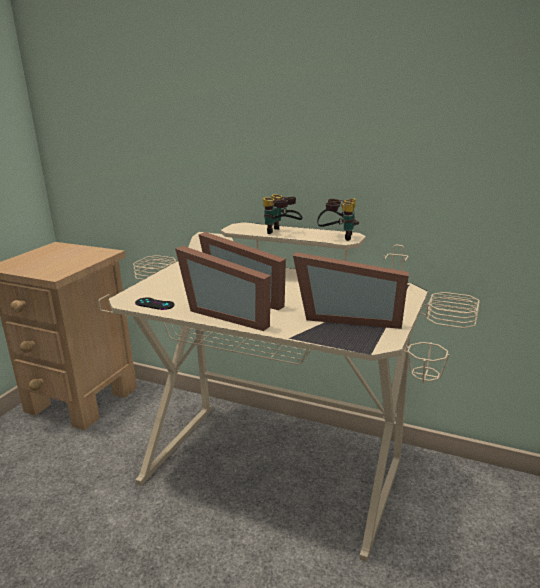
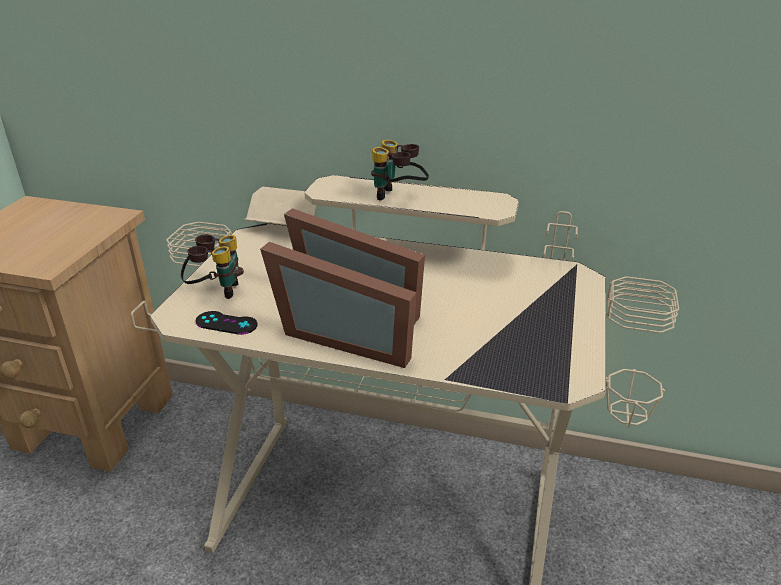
camera: 10 degrees left, 10 degrees up
(337, 237) = (481, 205): binoculars -> binoculars (216, 290)
(349, 317) = (516, 333): picture frame -> none

